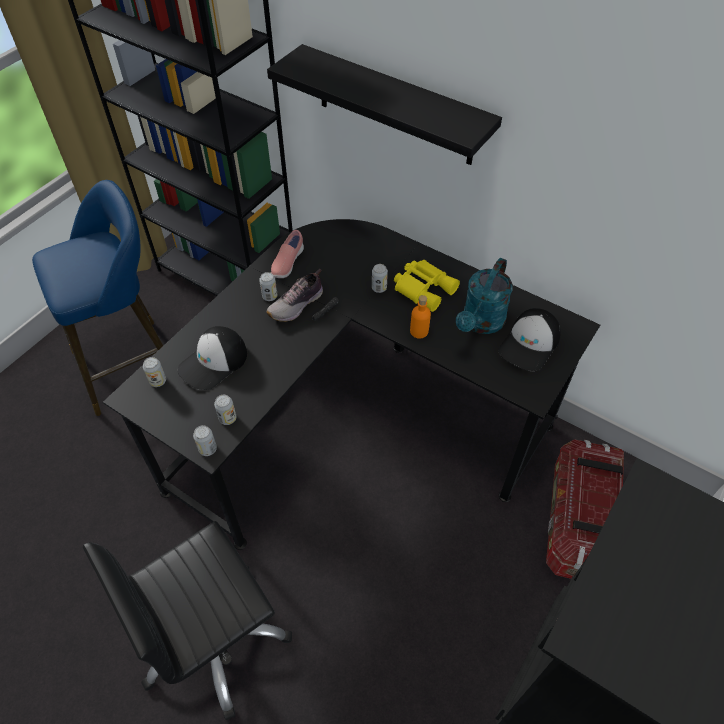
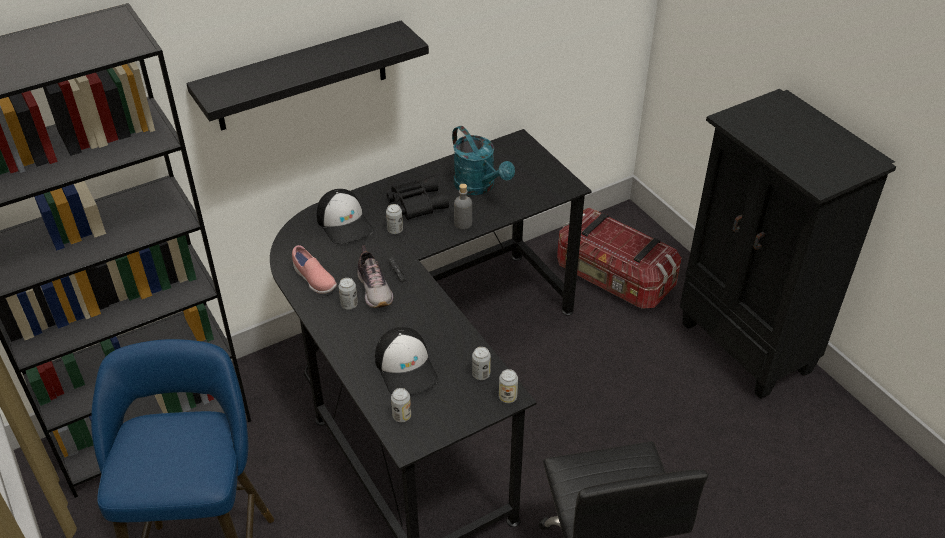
camera: 65 degrees left, 10 degrees down
(419, 331) = (463, 223): orange bottle -> grey bottle
(424, 287) = (415, 203): yellow binoculars -> black binoculars
(530, 345) = (519, 170): cap -> cap (345, 223)

